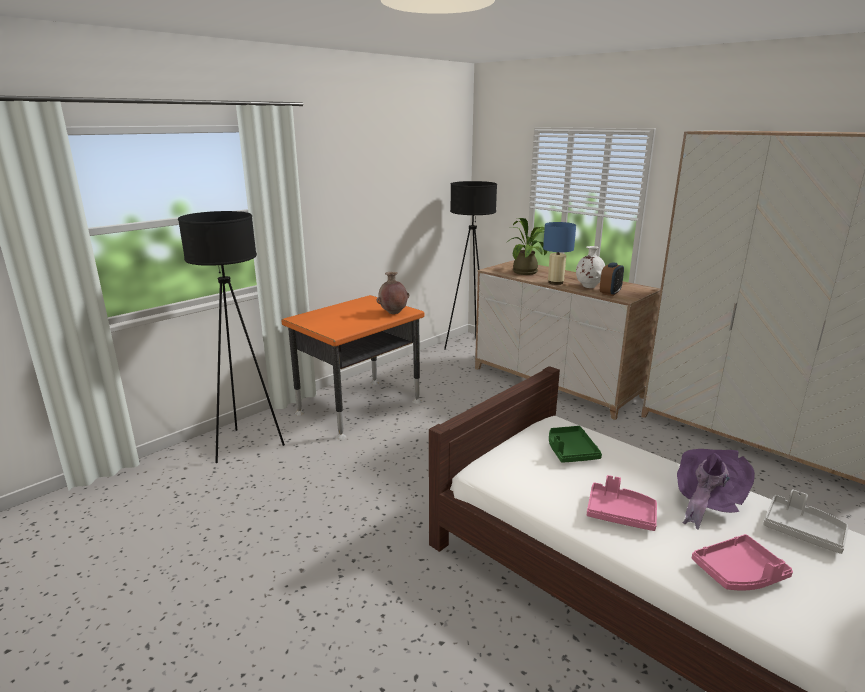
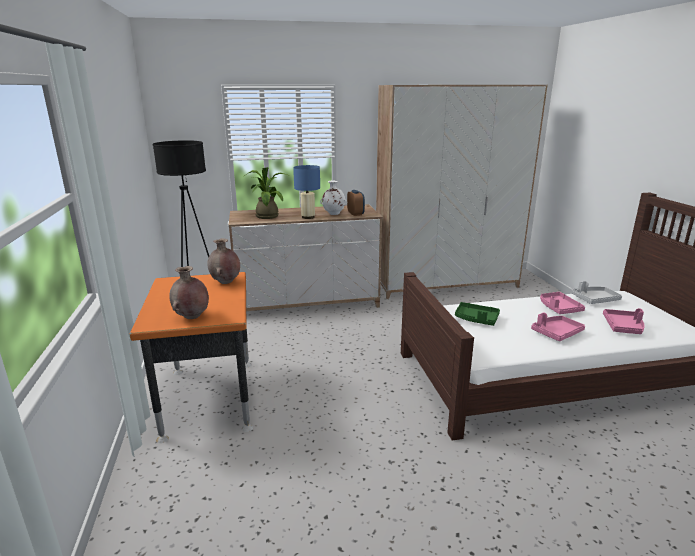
camera: 55 degrees left, 0 degrees up
(247, 445) = (174, 502): black floor lamp -> none
(322, 324) = (192, 317): none -> brown vase
(706, 503) = (558, 308): purple hat -> pink tray

